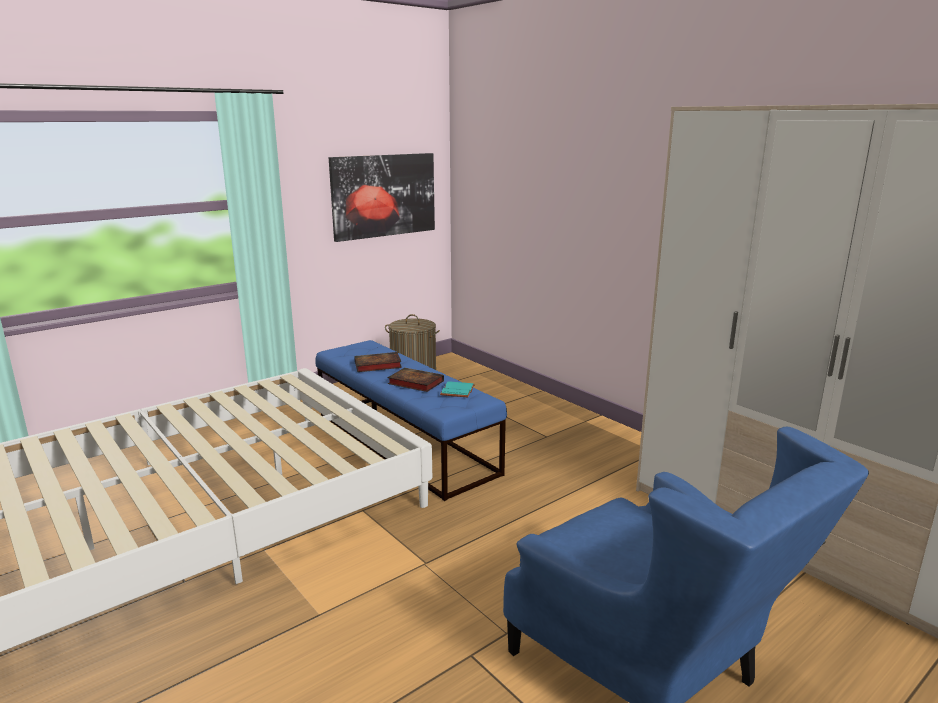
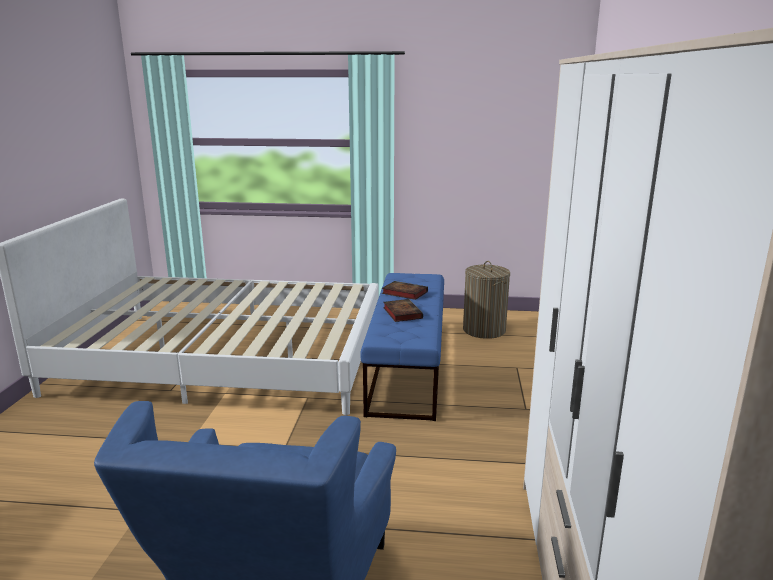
camera: 45 degrees right, 0 degrees up
(383, 195) = (503, 148): picture -> none
(456, 390) = (418, 328): turquoise book -> none

